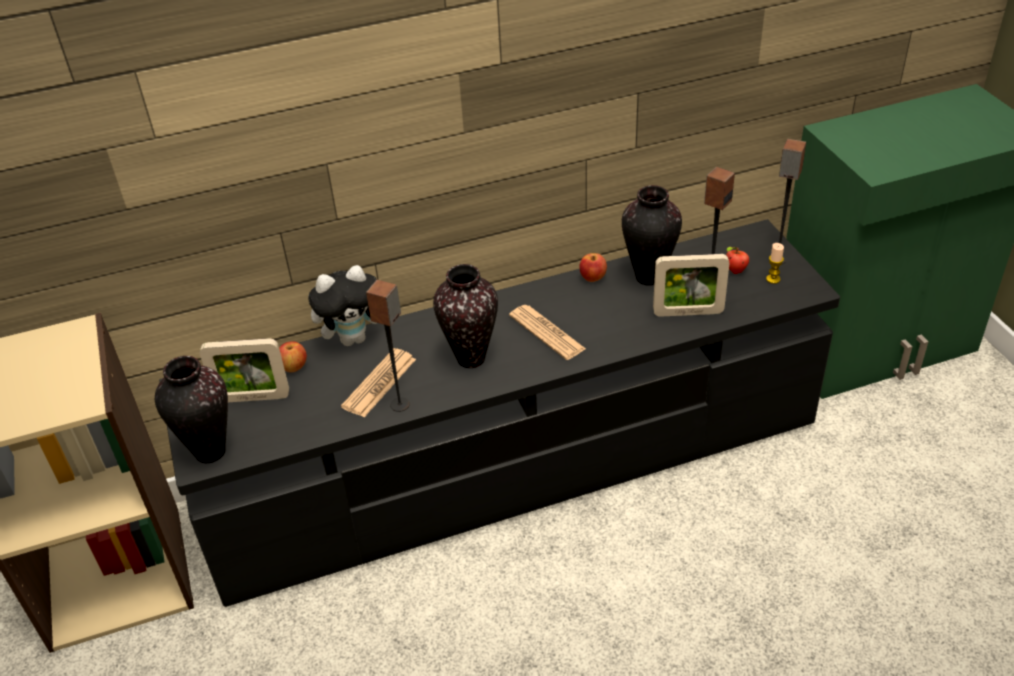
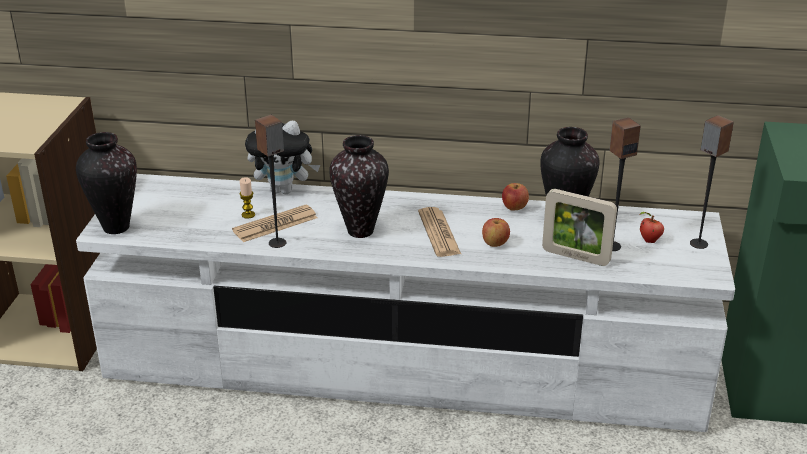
camera: 25 degrees right, 10 degrees down
(253, 398) = (176, 204): picture frame -> none
(294, 367) = (223, 194): apple -> apple (495, 243)
(515, 463) = (403, 365): black tv stand -> white tv stand
(773, 279) = (680, 257): candle -> candle (248, 215)

